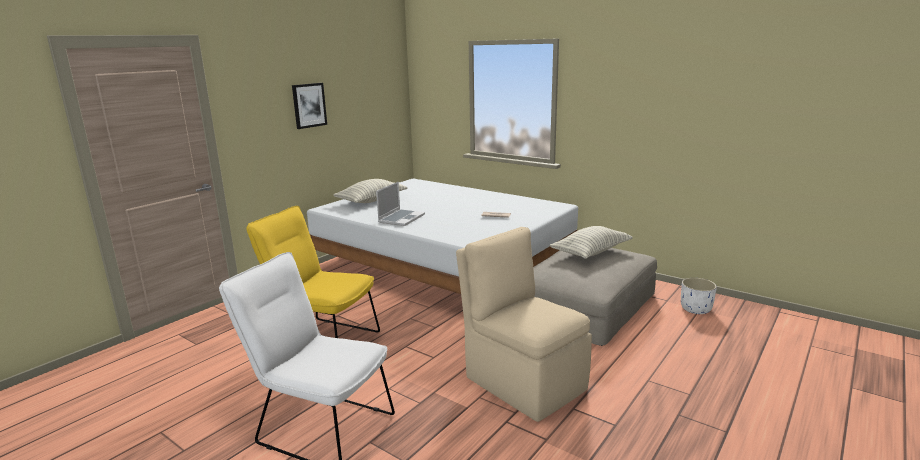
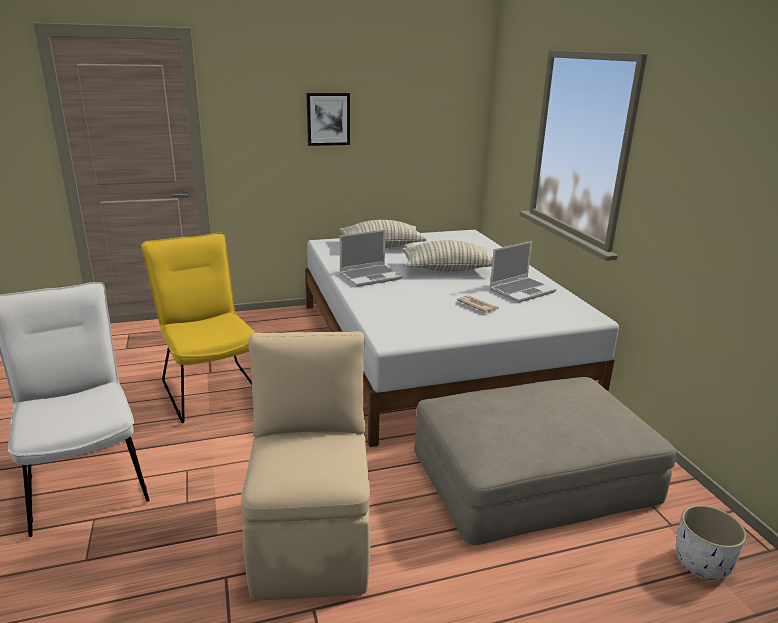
camera: 35 degrees right, 5 degrees up
(504, 202) = (522, 290): none -> laptop
(591, 252) = (566, 402): pillow -> pillow (447, 269)

